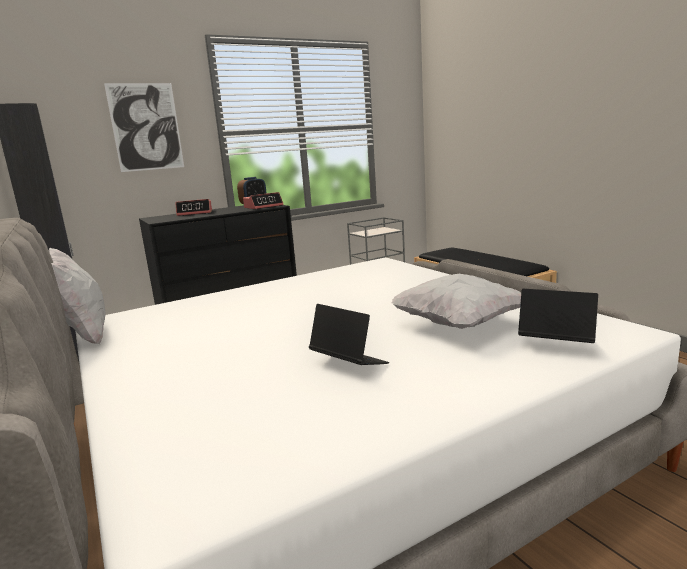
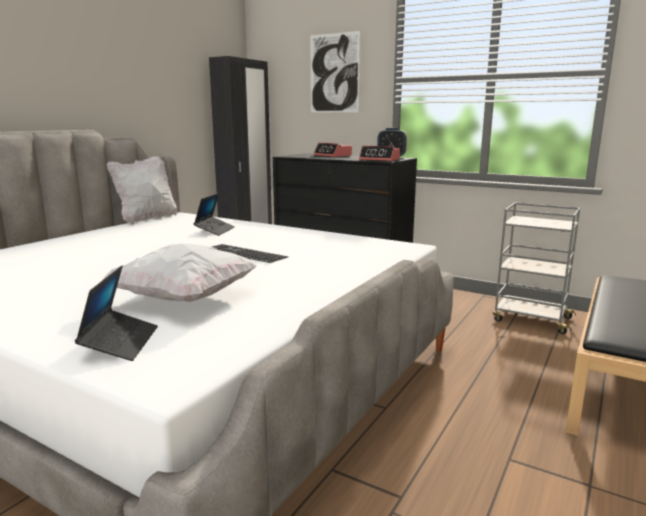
camera: 60 degrees right, 0 degrees up
(337, 303) = (242, 254): none -> keyboard
(348, 363) = (86, 278): laptop -> laptop (215, 230)

